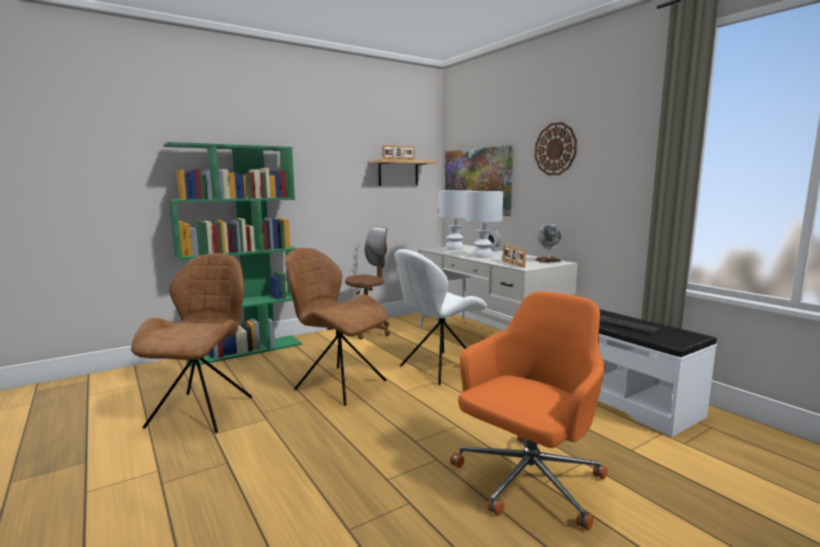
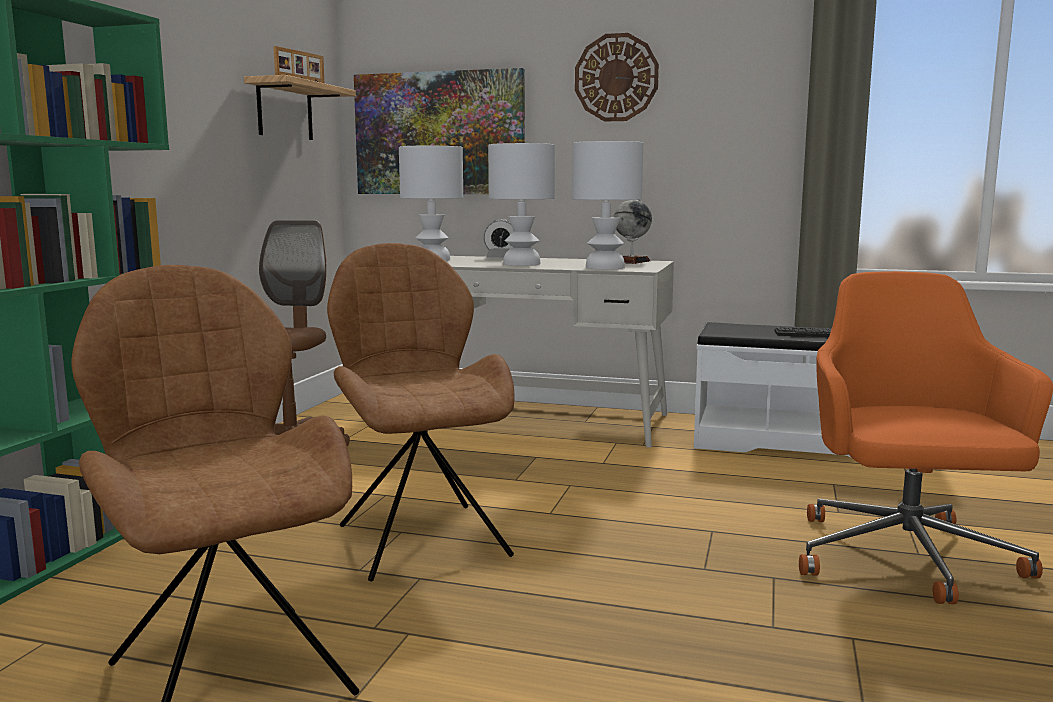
camera: 40 degrees left, 0 degrees up
(338, 384) = (421, 538): brown chair -> brown chair turned 75 degrees clockwise
(438, 368) = (533, 470): white chair -> none
(512, 264) = (606, 267): picture frame -> white table lamp

